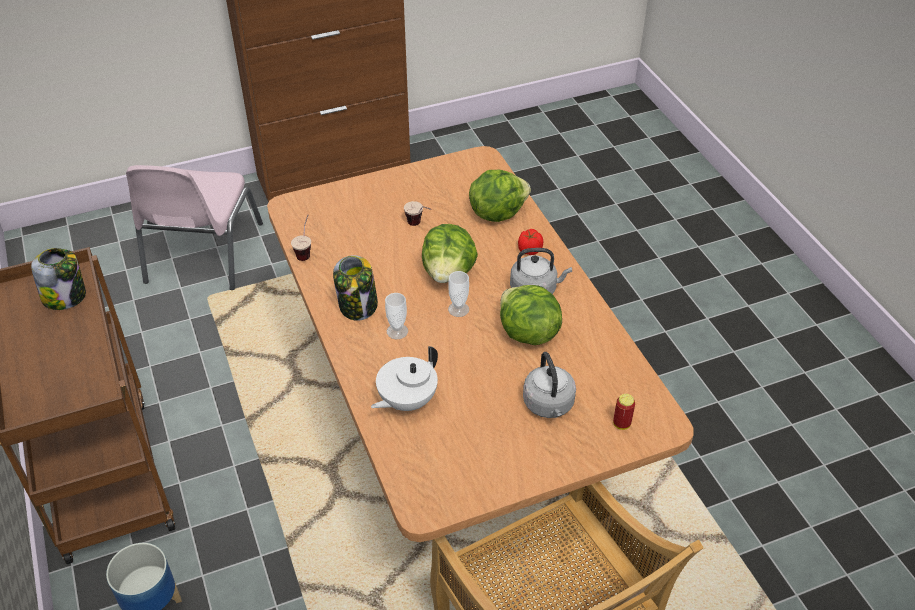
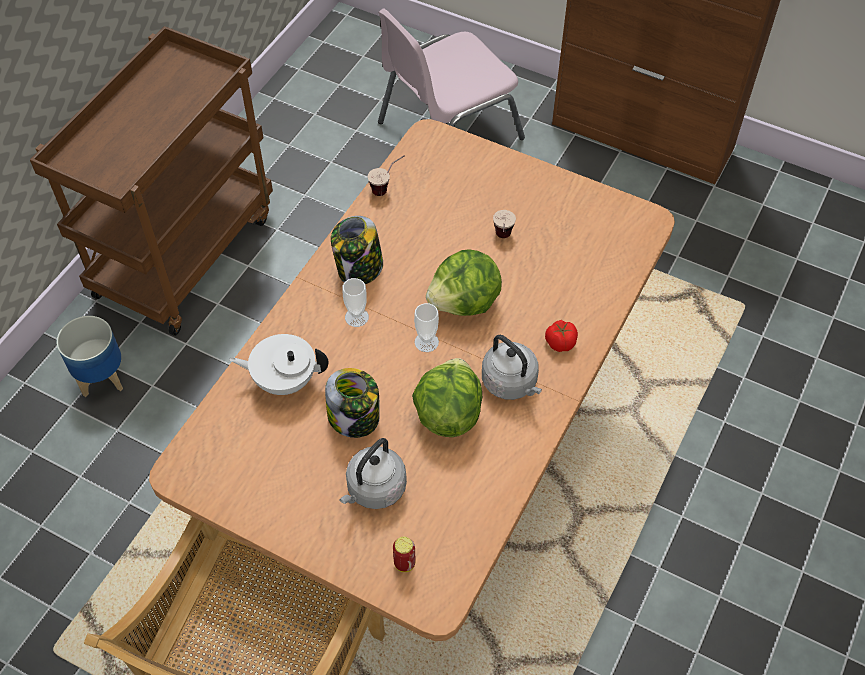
camera: 50 degrees right, 10 degrees up
(65, 297) = (198, 88): jar -> jar (355, 418)
(497, 212) = (584, 284): lettuce -> none

